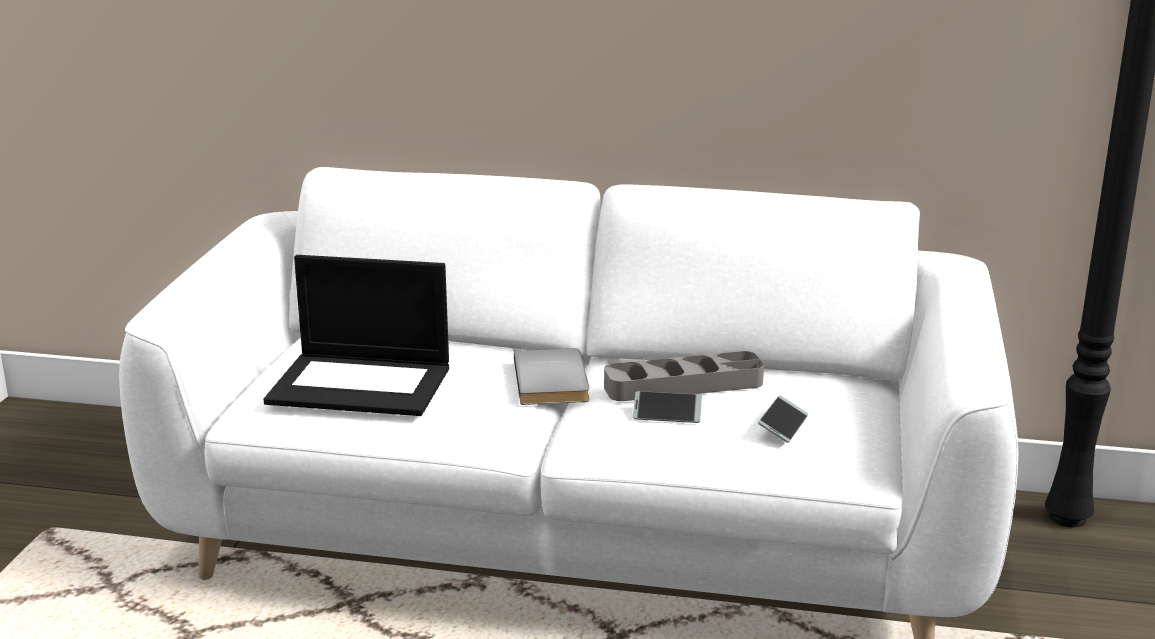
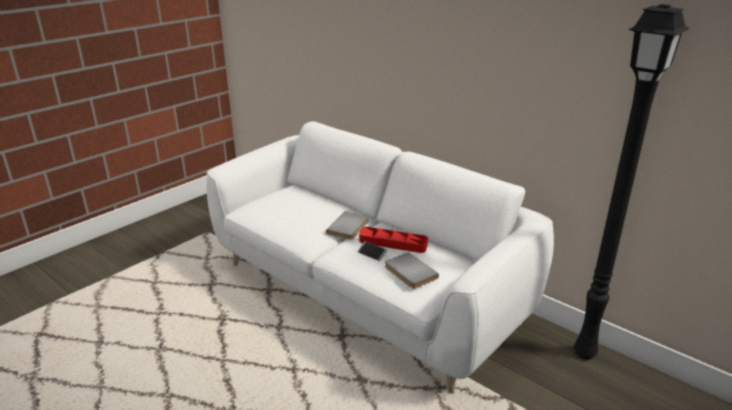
camera: 30 degrees right, 5 degrees up
(362, 384) = (282, 210): laptop -> none
(683, 385) = (393, 243): grey tray -> red tray
(783, 426) = (409, 272): phone -> grey book

